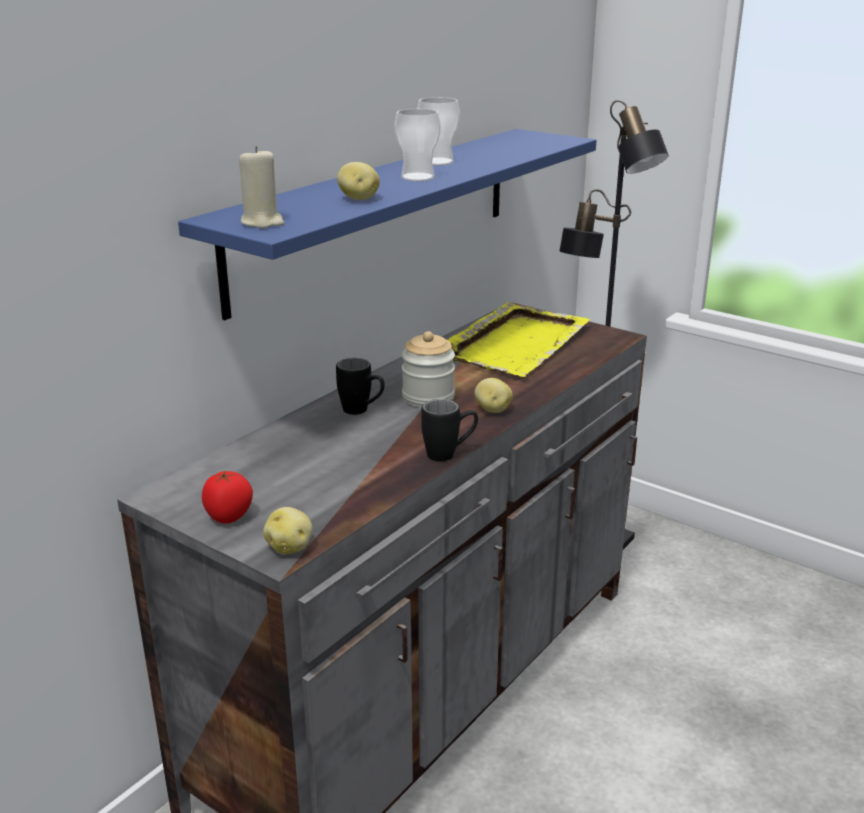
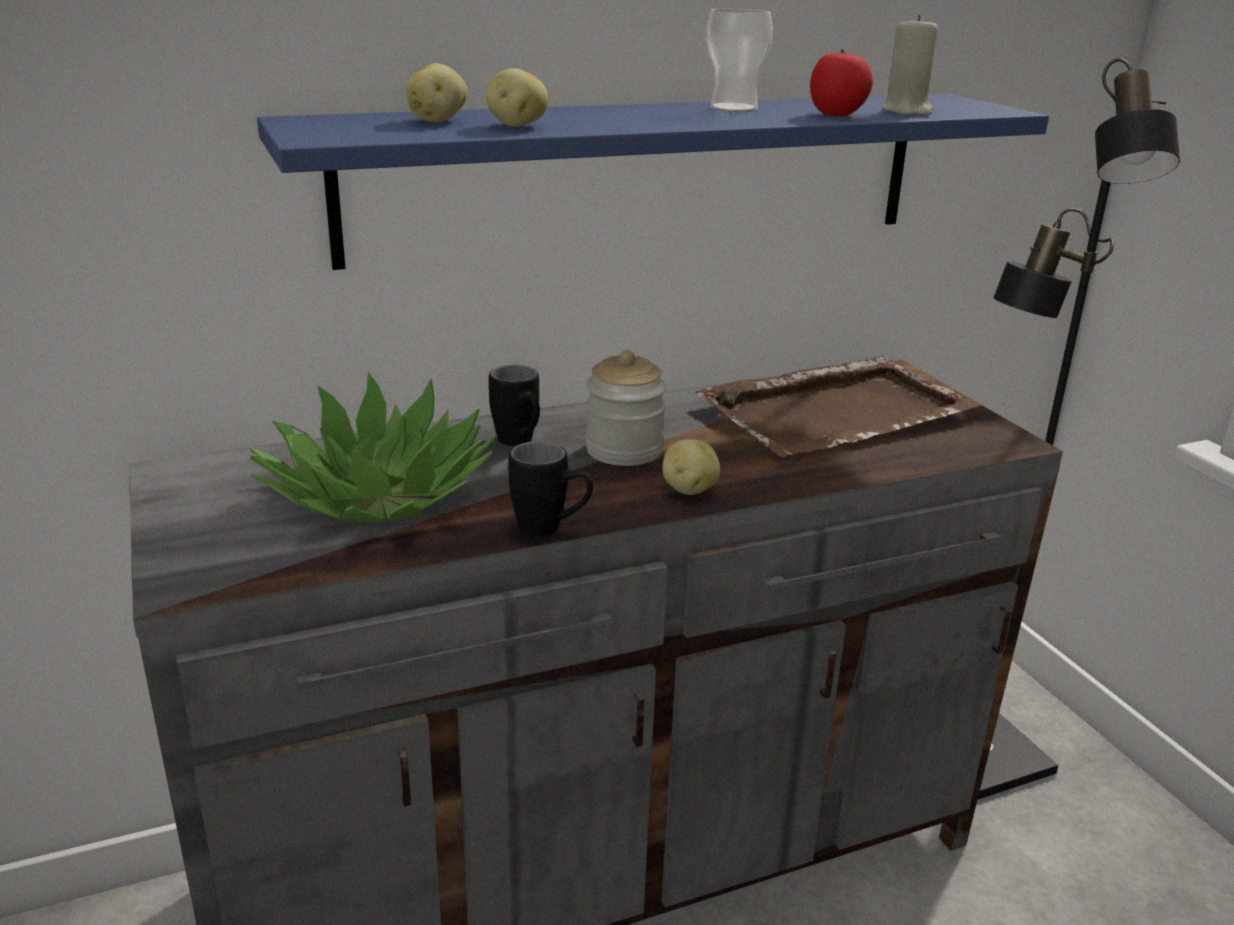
camera: 30 degrees right, 0 degrees up
(229, 517) = (197, 521): tomato -> tomato (837, 115)
(262, 222) = (333, 129): beige candle -> beige candle (907, 111)
(290, 547) = (203, 581): potato -> potato (438, 121)
(321, 467) = (376, 496): none -> potted plant
(417, 177) = (658, 118): cup -> none
(515, 343) = (838, 412): yellow tray -> brown tray

